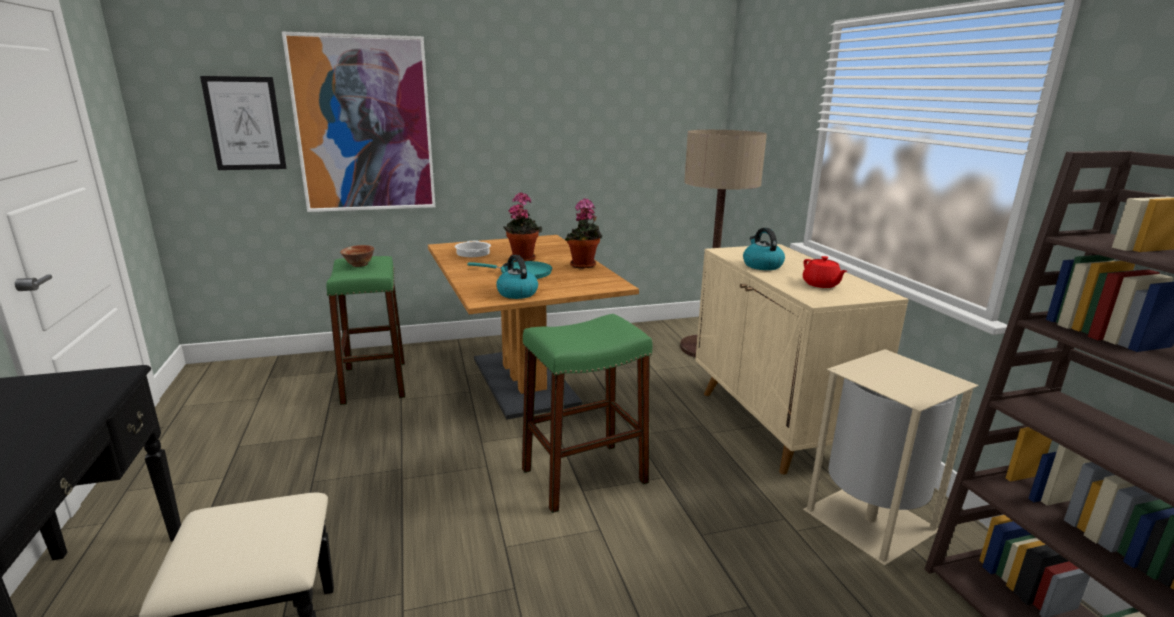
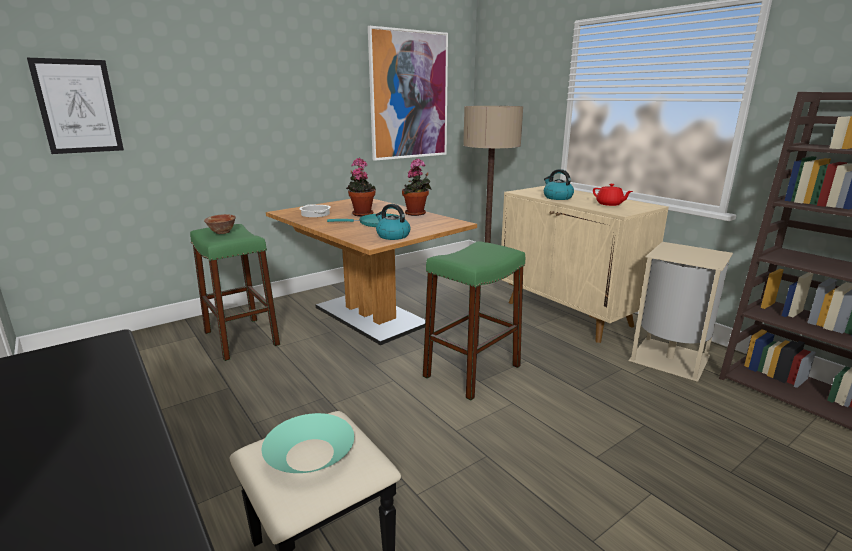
camera: 20 degrees left, 0 degrees up
(239, 534) = (310, 454): none -> turquoise bowl
(364, 125) = (197, 107): picture -> picture (409, 96)

